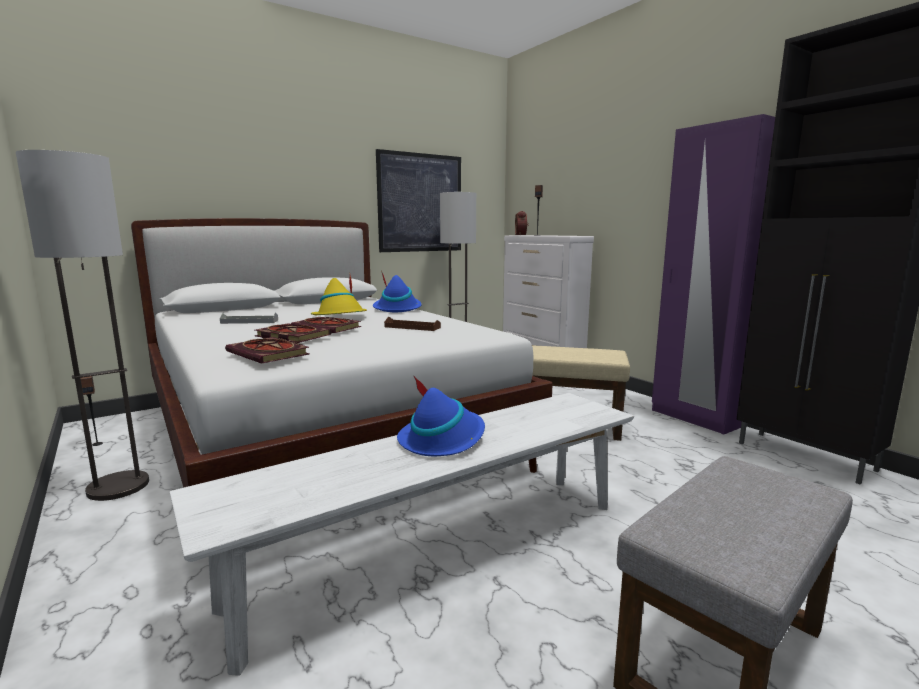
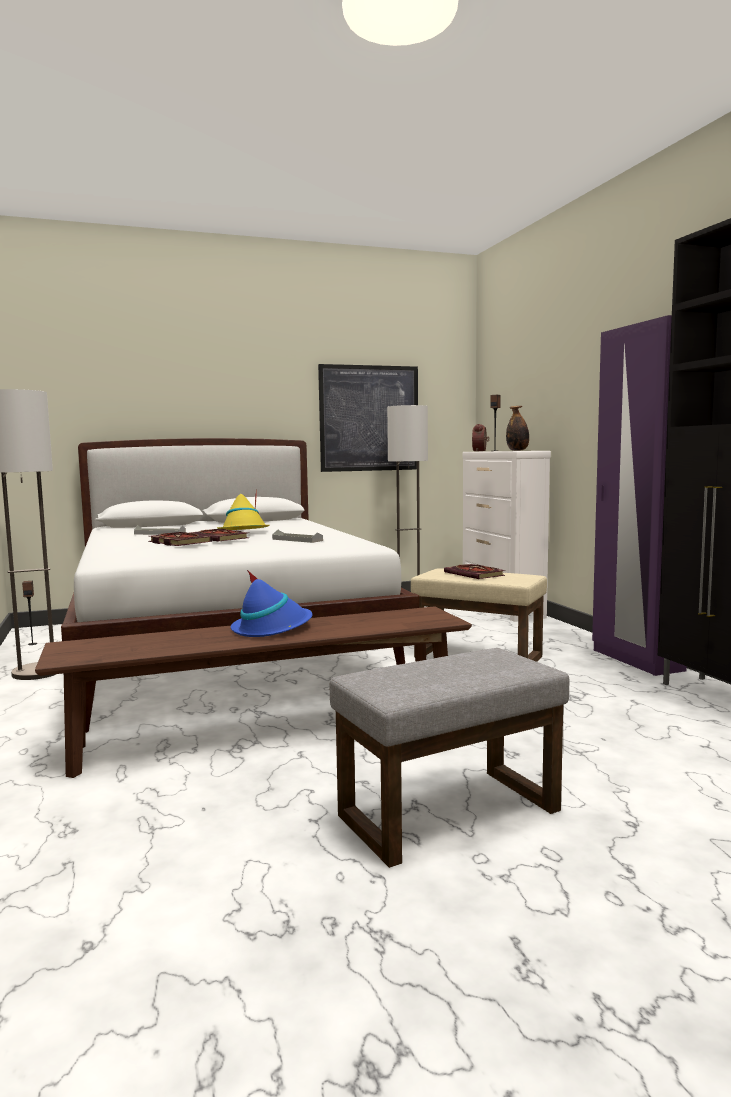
camera: 15 degrees right, 5 degrees down
(270, 354) = (146, 551): book -> book (476, 574)
(397, 308) = (310, 527): blue hat -> none
(412, 327) = (297, 540): brown tray -> grey tray
(442, 551) = (269, 732): white bench -> brown bench
(566, 235) = (517, 450): none -> bottle

